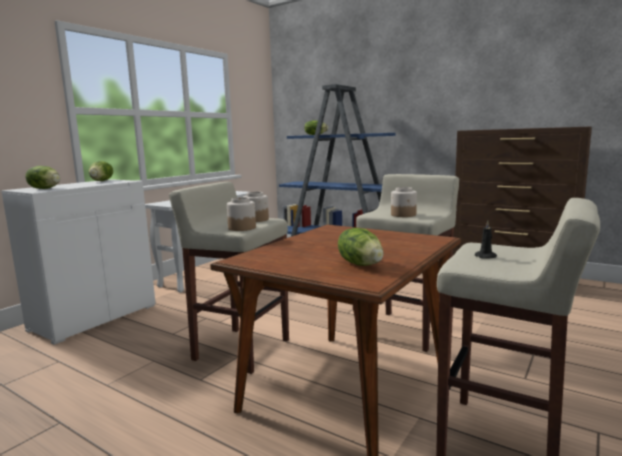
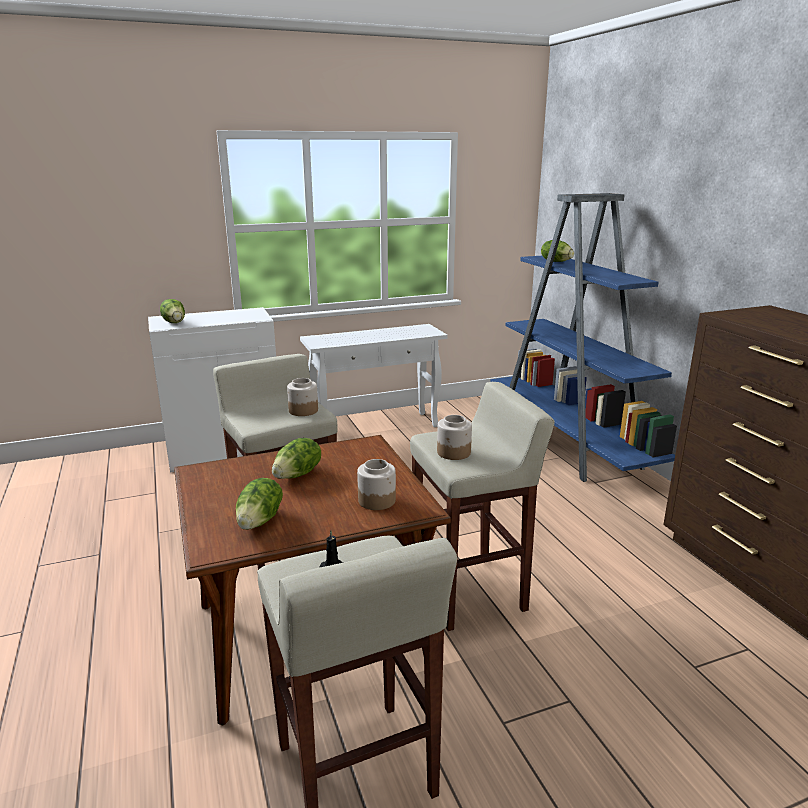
camera: 35 degrees right, 10 degrees up
(102, 181) = (245, 312): lettuce -> lettuce (298, 474)
(242, 228) = (262, 423): jar -> jar (377, 500)

